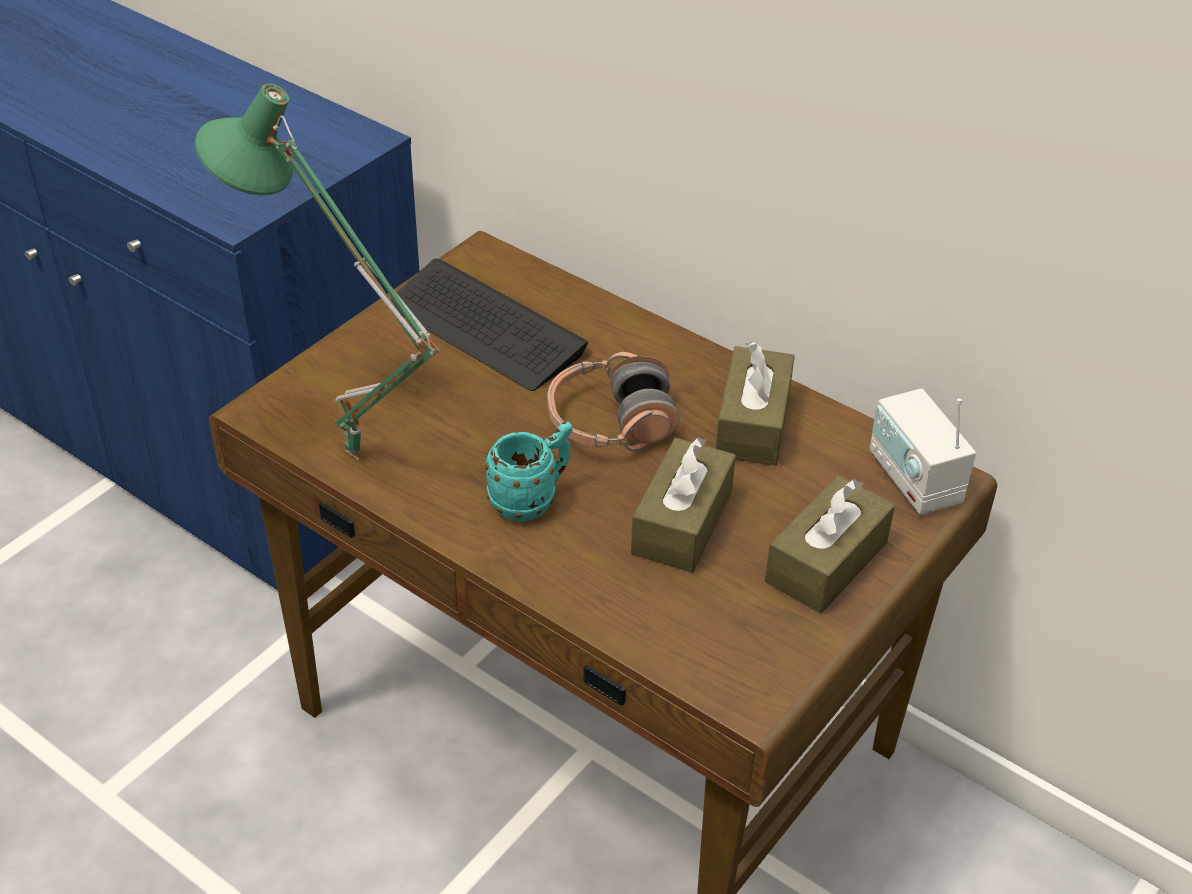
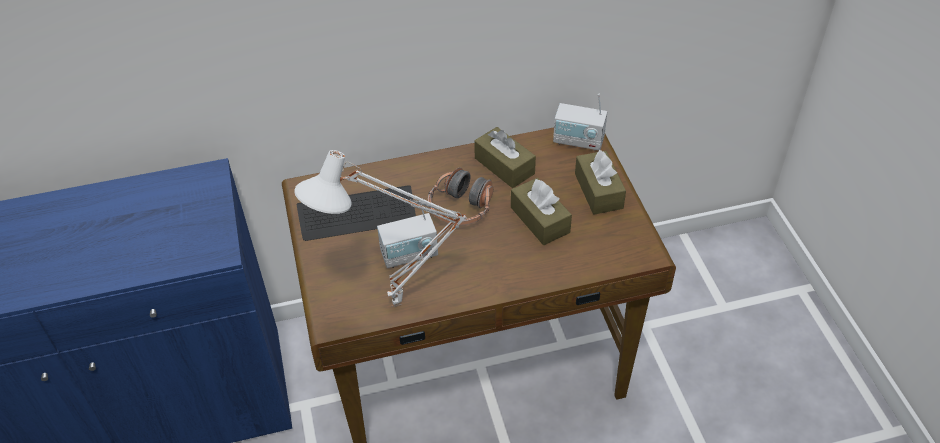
camera: 50 degrees left, 5 degrees up
(346, 460) = (397, 309): green table lamp -> white table lamp
(462, 418) = (409, 254): none -> radio
(531, 500) = (483, 259): turquoise mug -> none

